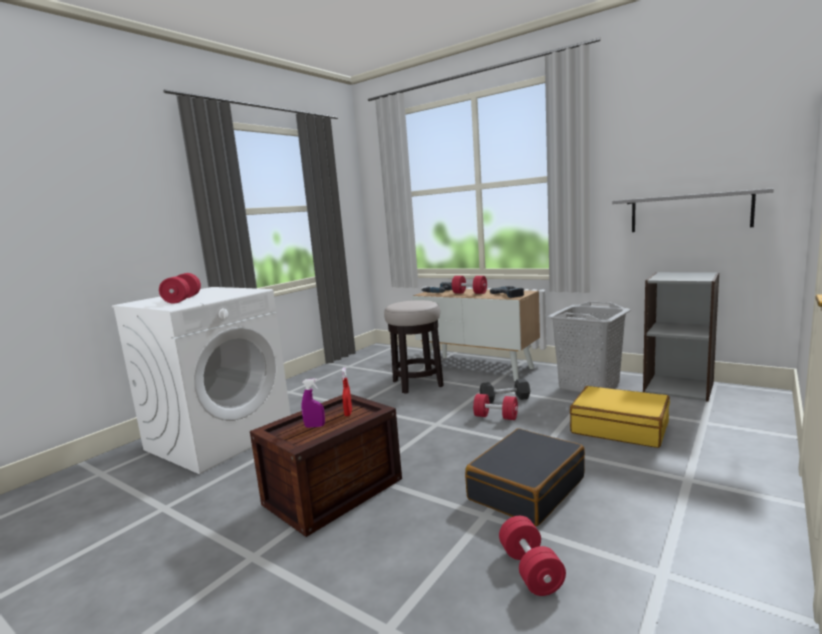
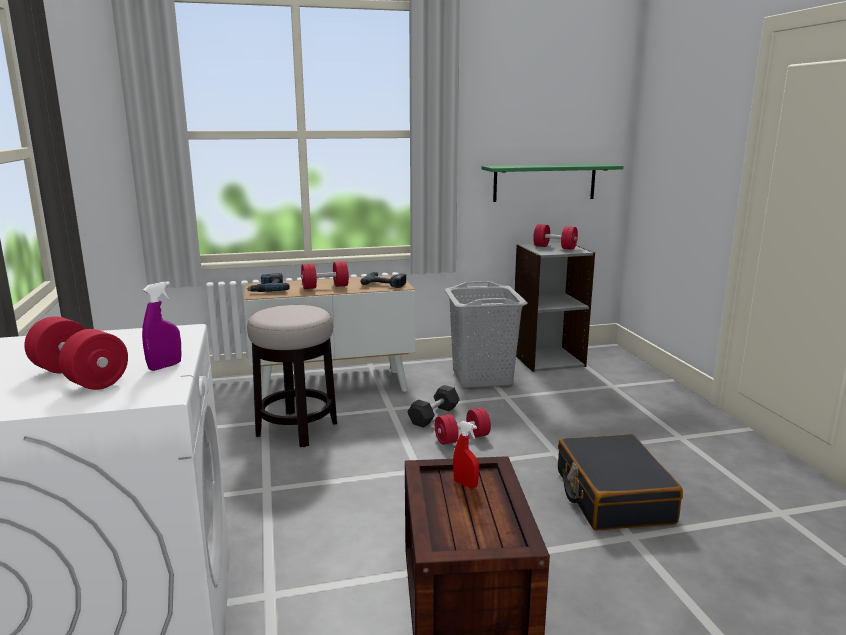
camera: 50 degrees left, 5 degrees up
(315, 426) = (470, 516): purple spray bottle -> purple spray bottle (165, 366)
(531, 570) = (733, 559): red dumbbell -> red dumbbell (554, 247)
(619, 428) = (574, 411): yellow suitcase -> none
(689, 212) = (544, 182): grey shelf -> green shelf

